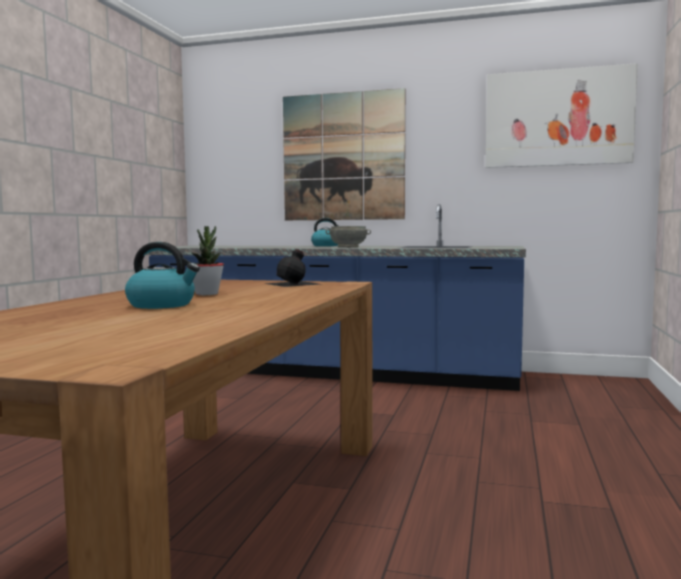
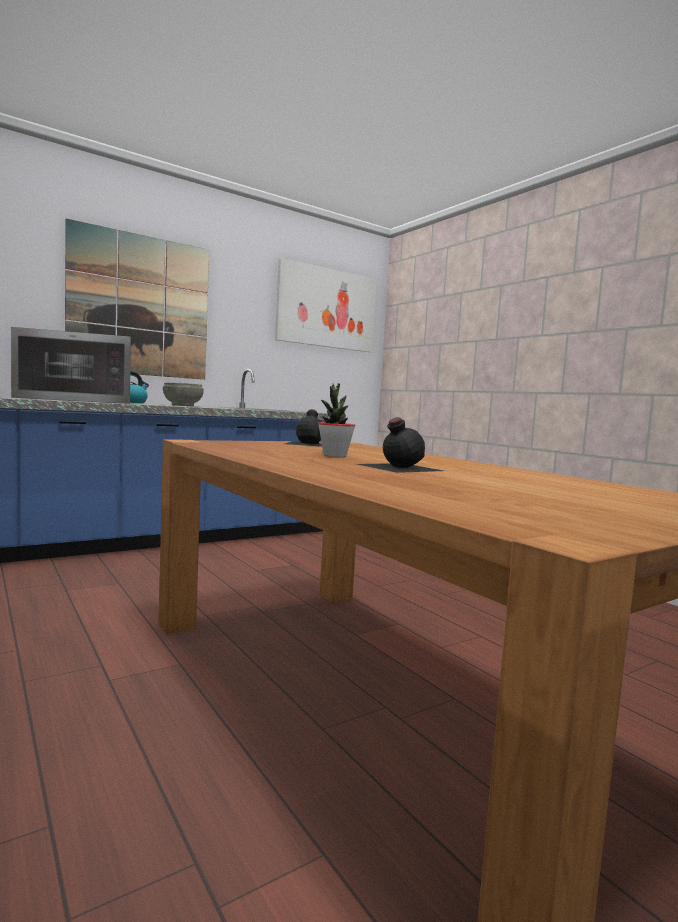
camera: 50 degrees left, 0 degrees up
(162, 305) = (398, 467): kettle -> black bottle
(271, 246) = (78, 400): none -> microwave

